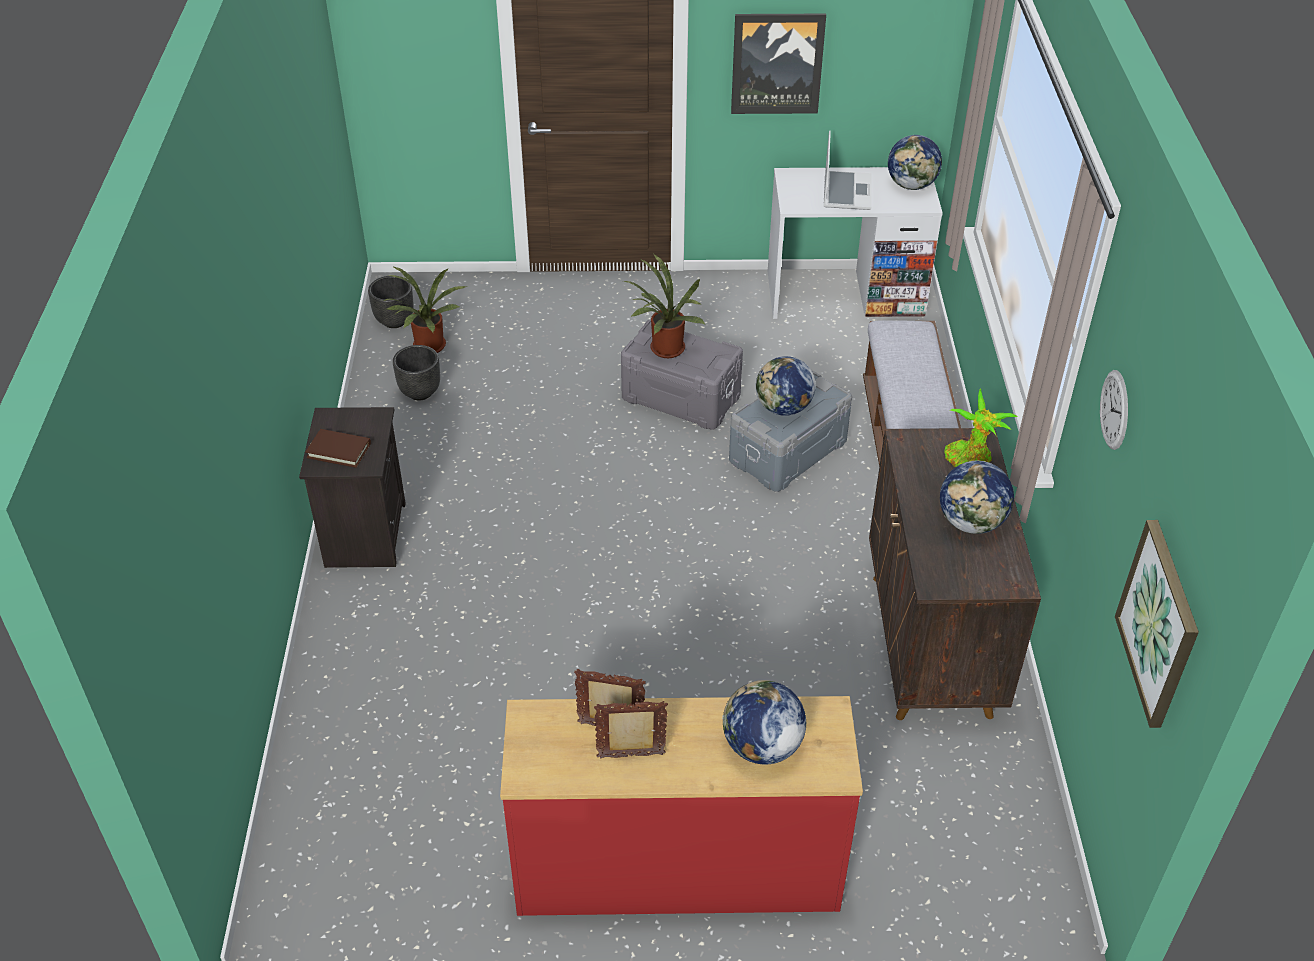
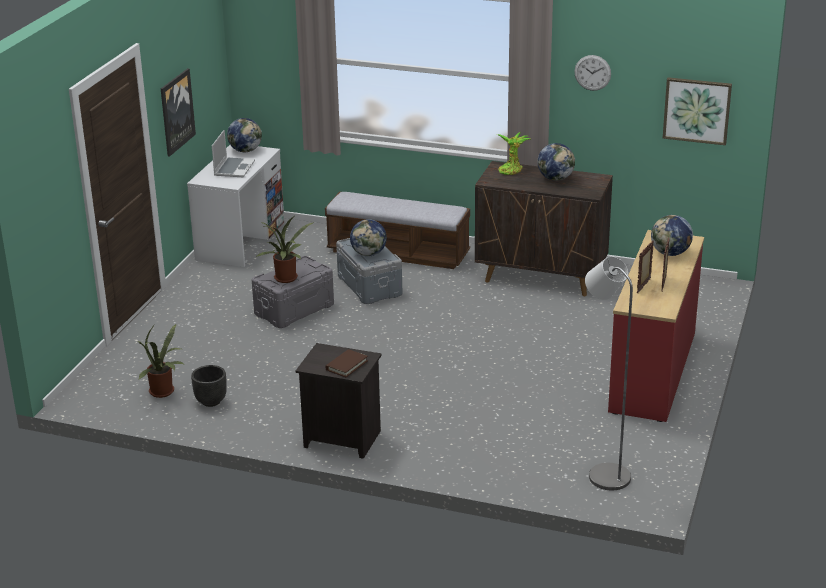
camera: 70 degrees left, 15 degrees down
(343, 853) = (603, 474): none -> grey floor lamp
(394, 321) = (118, 403): black planter -> none
(845, 192) = (234, 168): laptop -> laptop turned 75 degrees clockwise

